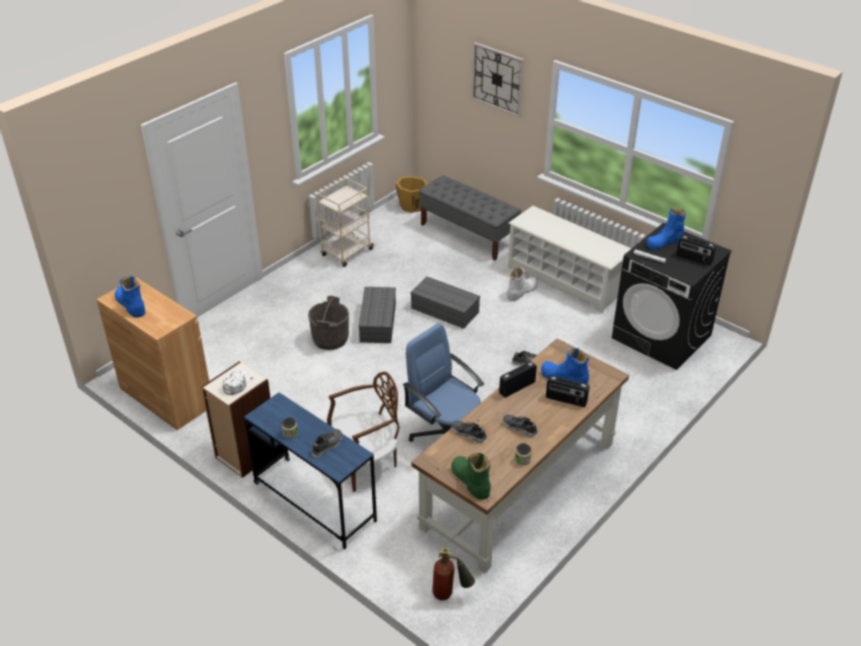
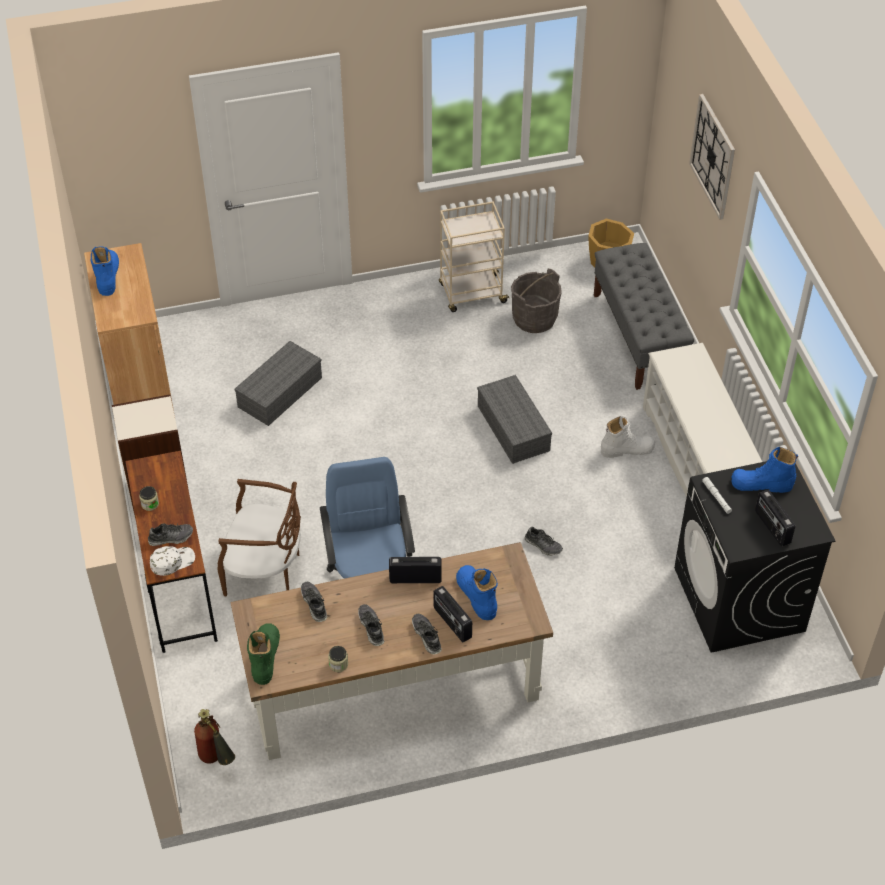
camera: 35 degrees right, 10 degrees up
(237, 383) = (146, 420): white cap -> white cap (172, 561)
(314, 502) = (178, 585): blue desk -> brown desk
(330, 339) = (355, 400): grey bucket -> grey bucket (534, 318)
(377, 322) = (424, 405): grey storage box -> grey storage box (280, 391)
(559, 415) = (426, 636): none -> shoe

